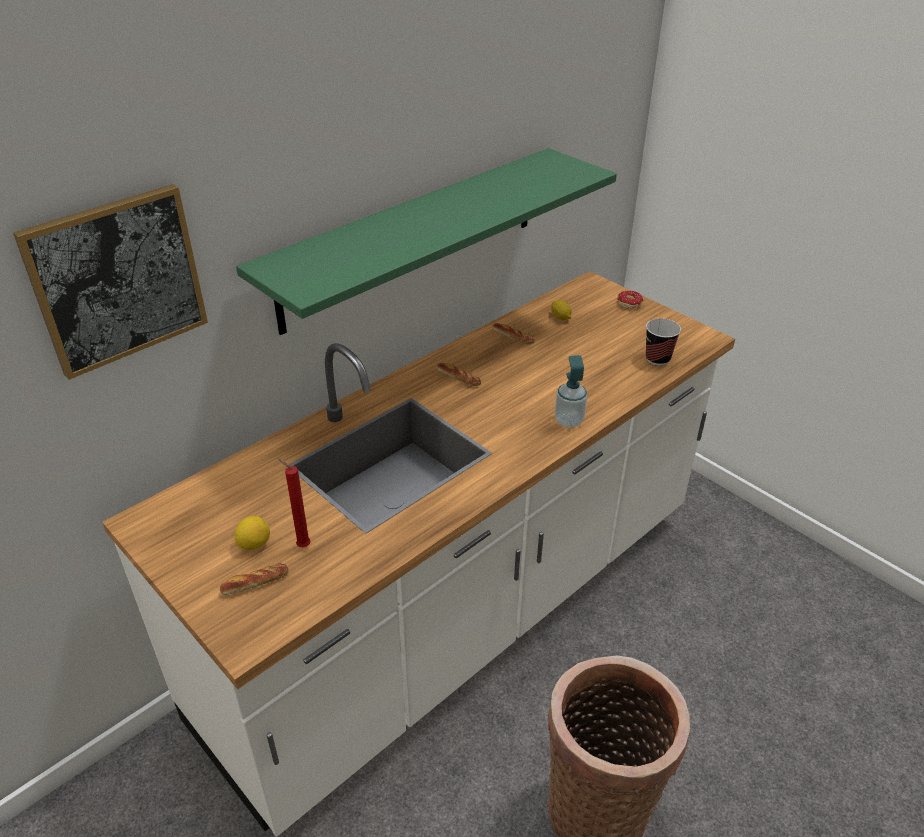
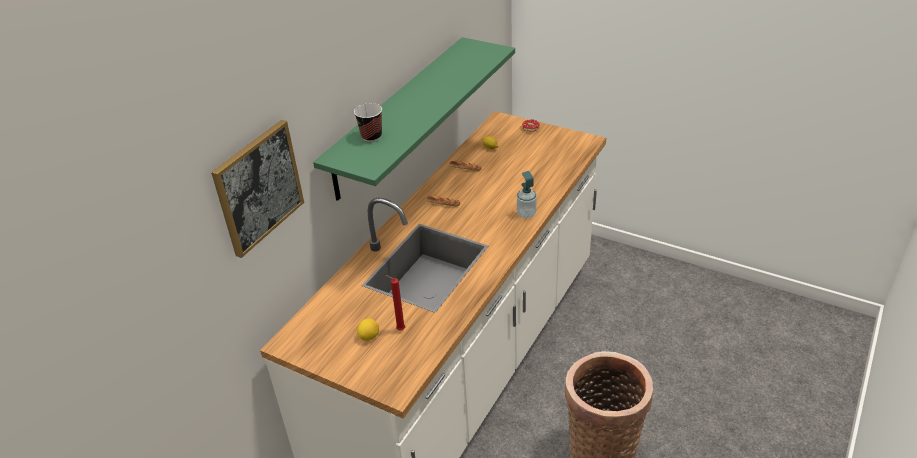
camera: 15 degrees left, 0 degrees up
(255, 583) = (383, 358): bread -> none
(657, 359) = (564, 162): cup -> cup (371, 137)

